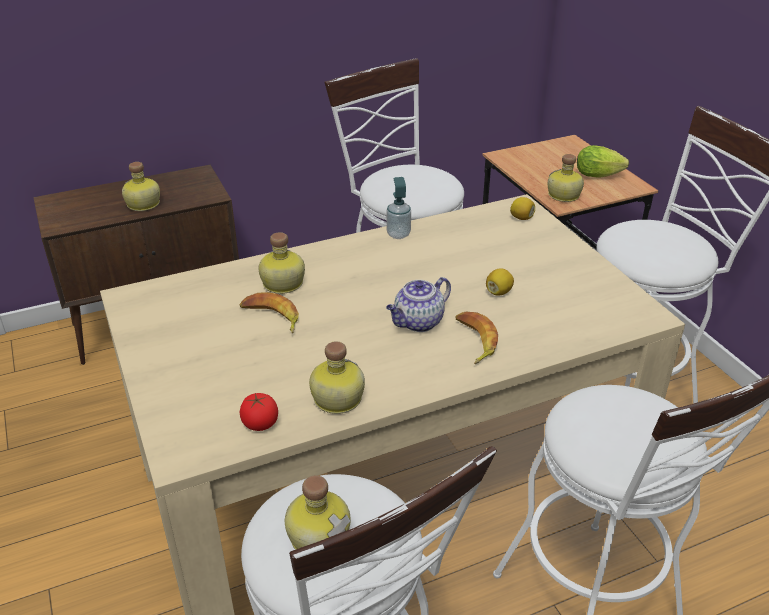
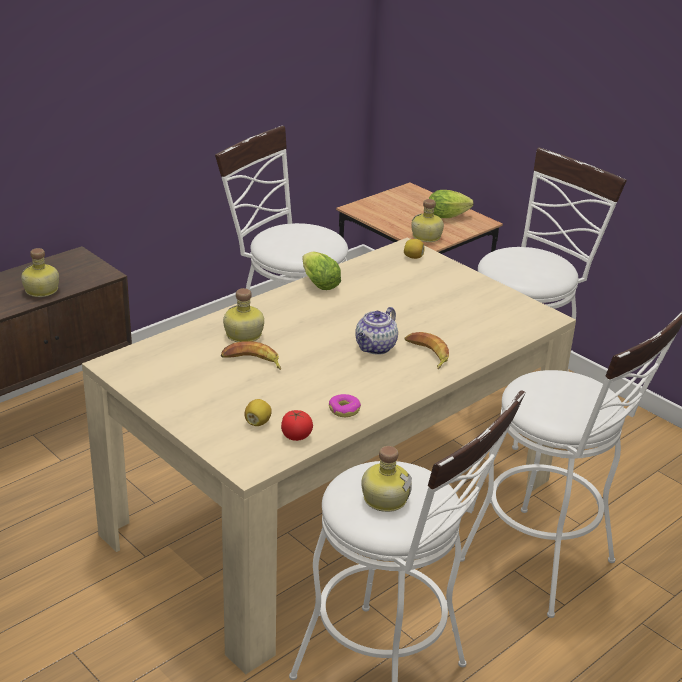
camera: 20 degrees left, 5 degrees down
(336, 399) = (344, 410): bottle -> donut
(398, 234) = (318, 283): soap dispenser -> lettuce
(498, 292) = (426, 316): lemon -> lemon (258, 422)

